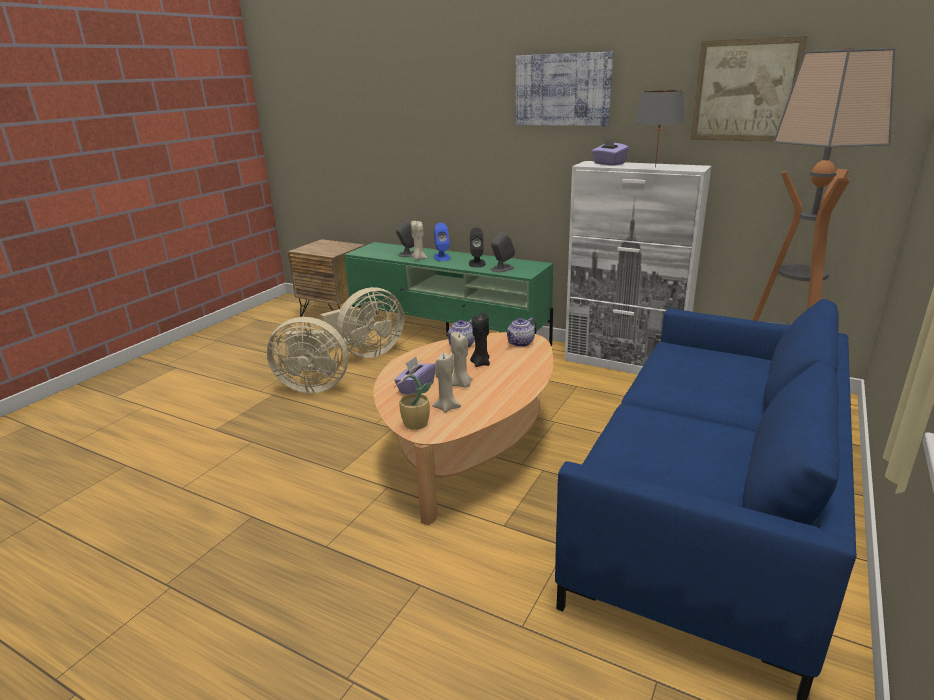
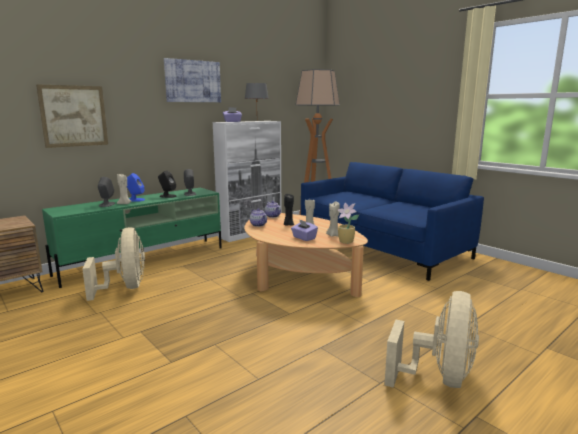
camera: 70 degrees left, 10 degrees down
(313, 386) = (151, 313): beige fan -> beige fan (438, 378)
(745, 91) = (273, 86): picture -> picture (74, 116)

